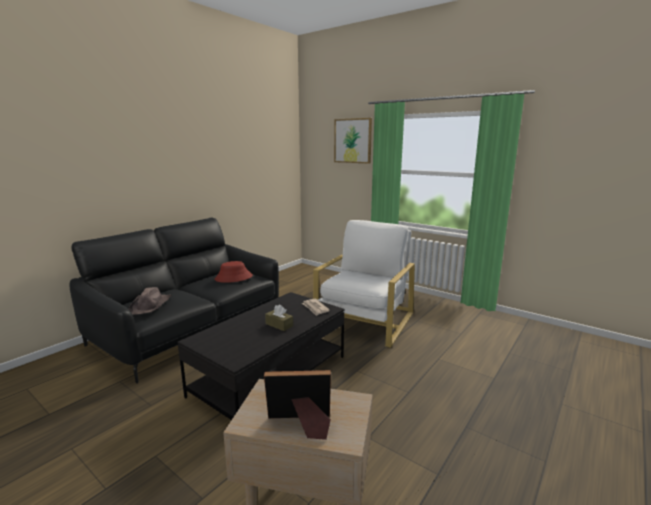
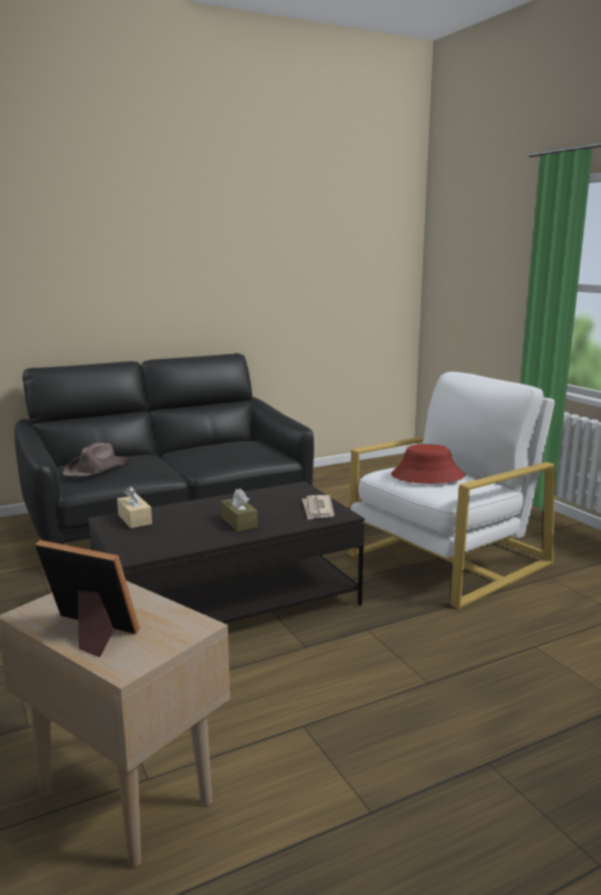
camera: 25 degrees right, 0 degrees up
(211, 336) = (134, 519): none -> beige tissue box
(233, 278) = (239, 449): red hat -> red hat (427, 476)
(353, 141) = (505, 229): picture -> none

